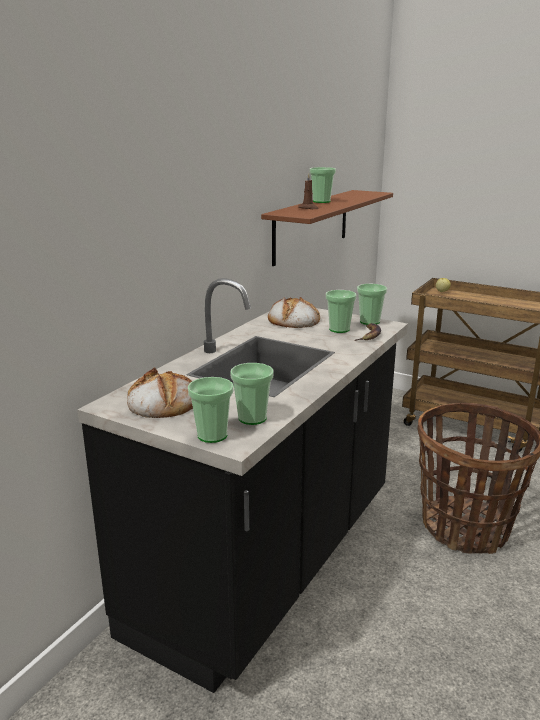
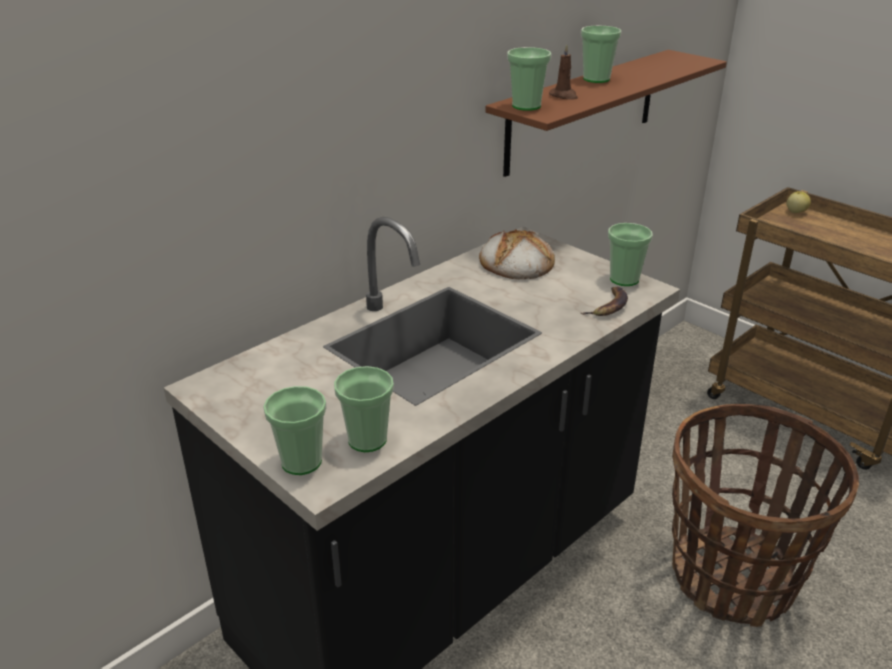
camera: 15 degrees right, 10 degrees up
(162, 402) = (269, 391): bread -> none
(339, 329) = (571, 289): cup -> cup (526, 106)

